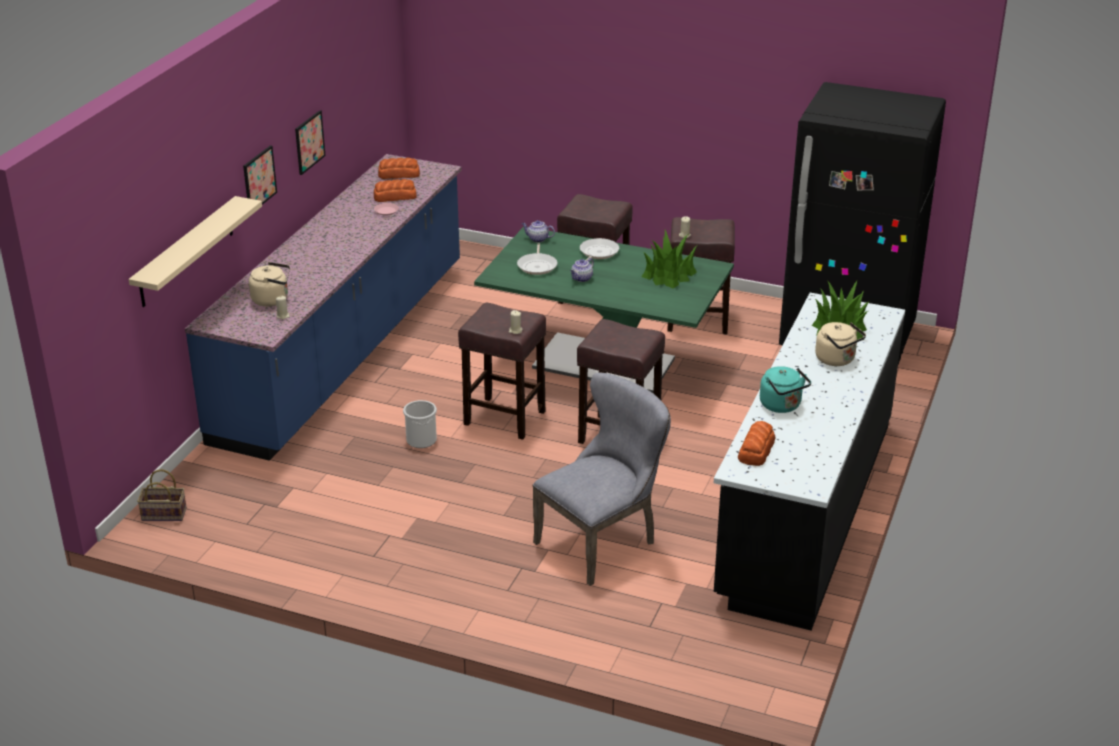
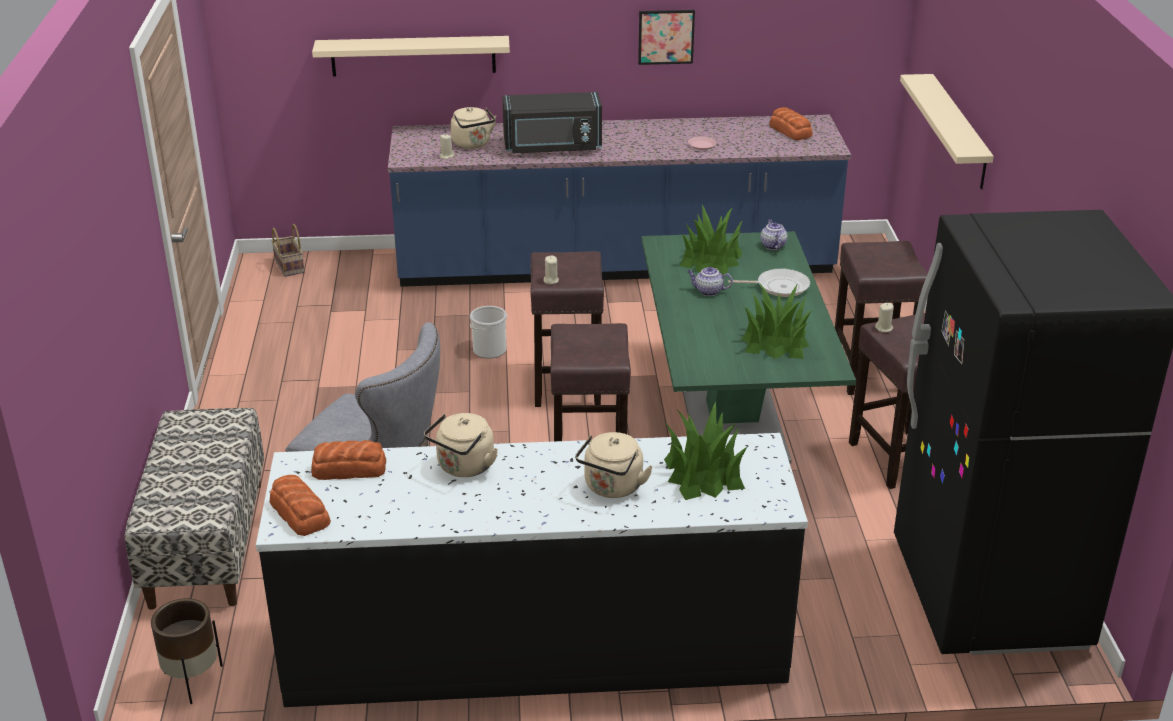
camera: 65 degrees right, 0 degrees up
(259, 179) = (558, 37): picture -> none
(319, 268) = (552, 147): none -> black microwave
(394, 196) = (738, 141): bread -> bread (300, 512)
(537, 266) = (711, 260): frying pan -> potted plant
(550, 108) = (958, 131): none -> beige shelf
(590, 637) = (206, 543): none -> bench
(759, 670) = (192, 680): none -> brown planter
(782, 406) = (463, 467): turquoise kettle -> beige kettle

